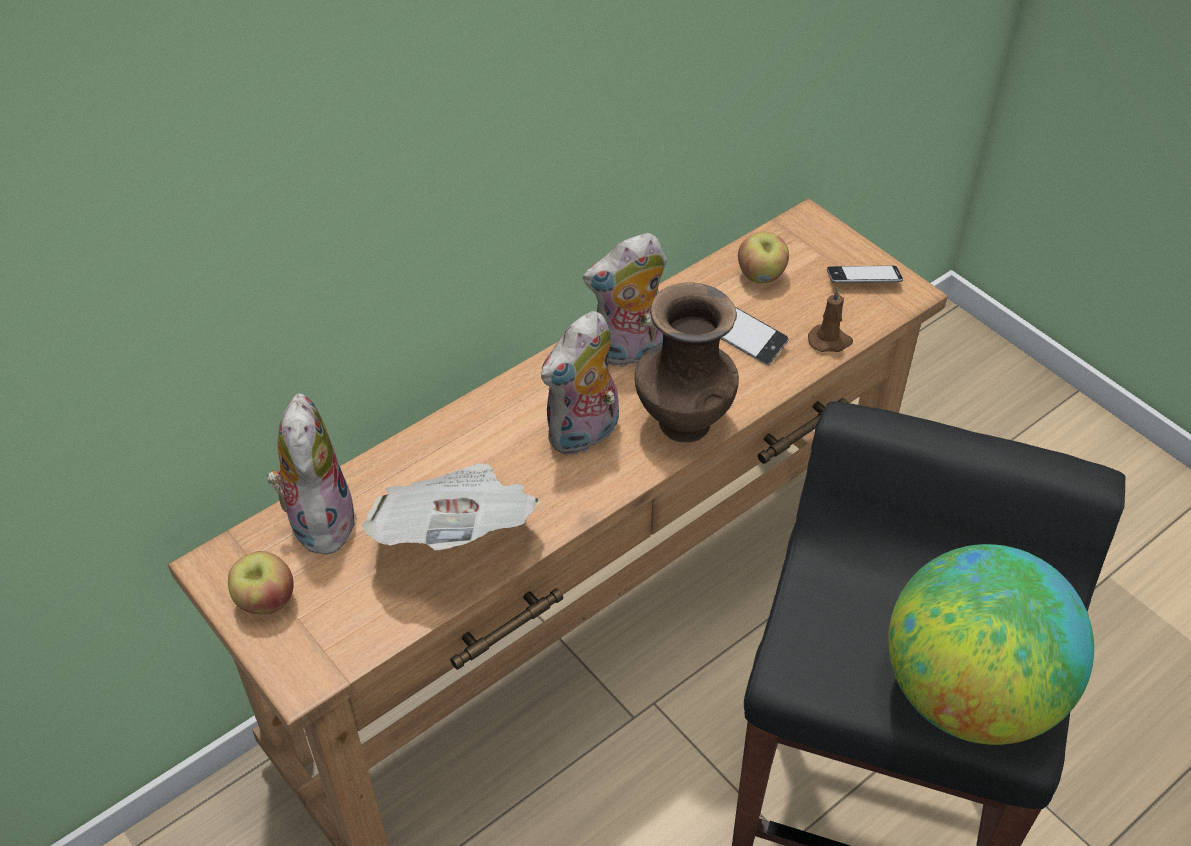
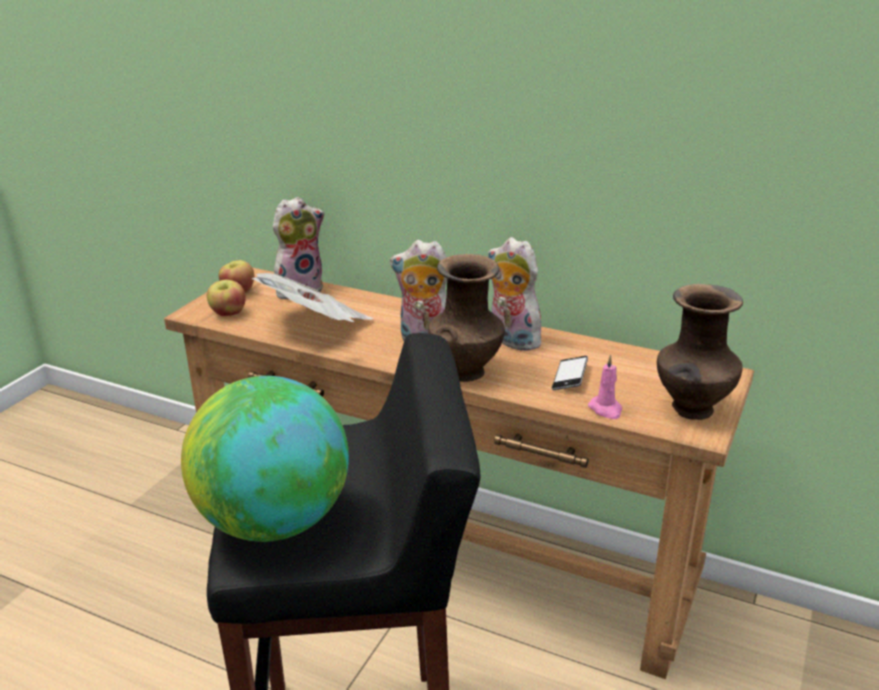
camera: 65 degrees right, 20 degrees down
(761, 276) = (641, 368): apple -> apple (228, 313)
(830, 341) = (606, 409): brown candle -> pink candle
(863, 279) = (692, 410): phone -> brown vase

